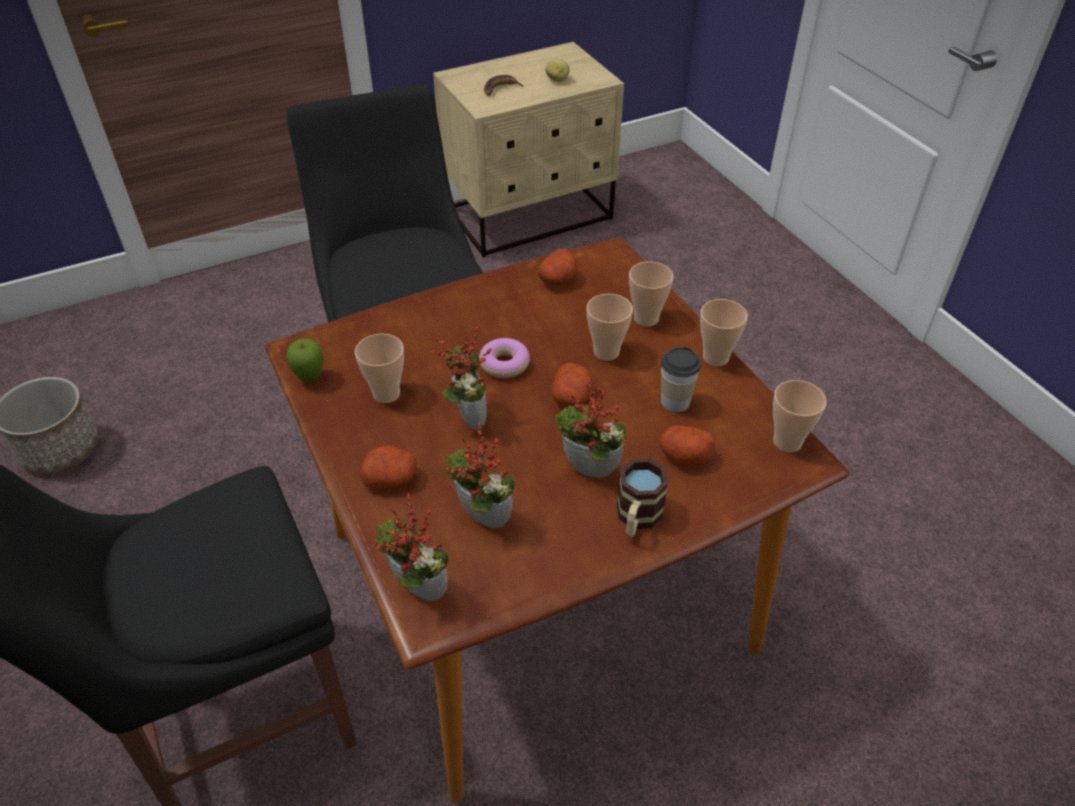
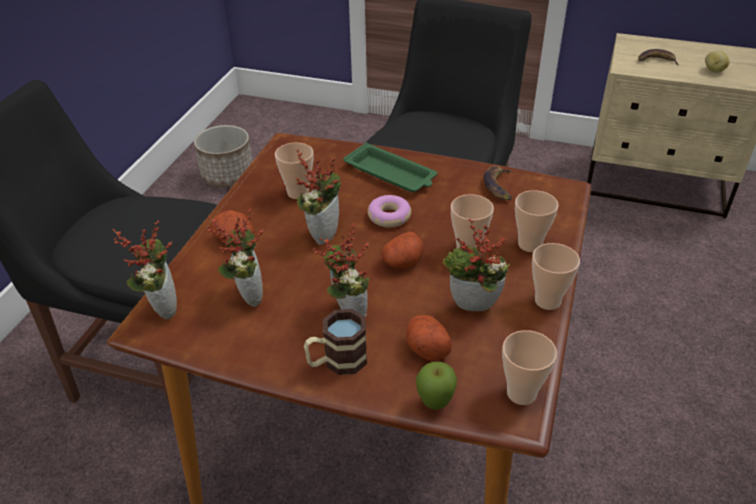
camera: 45 degrees right, 5 degrees down
(310, 379) = (271, 162): apple -> apple (435, 404)
(450, 322) = (391, 174): none -> green tray
(557, 280) = (499, 186): potato -> banana
(675, 402) = (471, 309): cup -> potted plant

